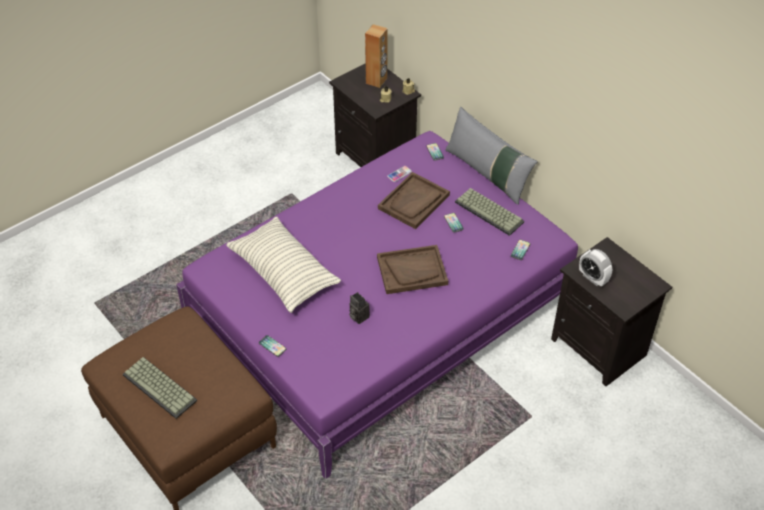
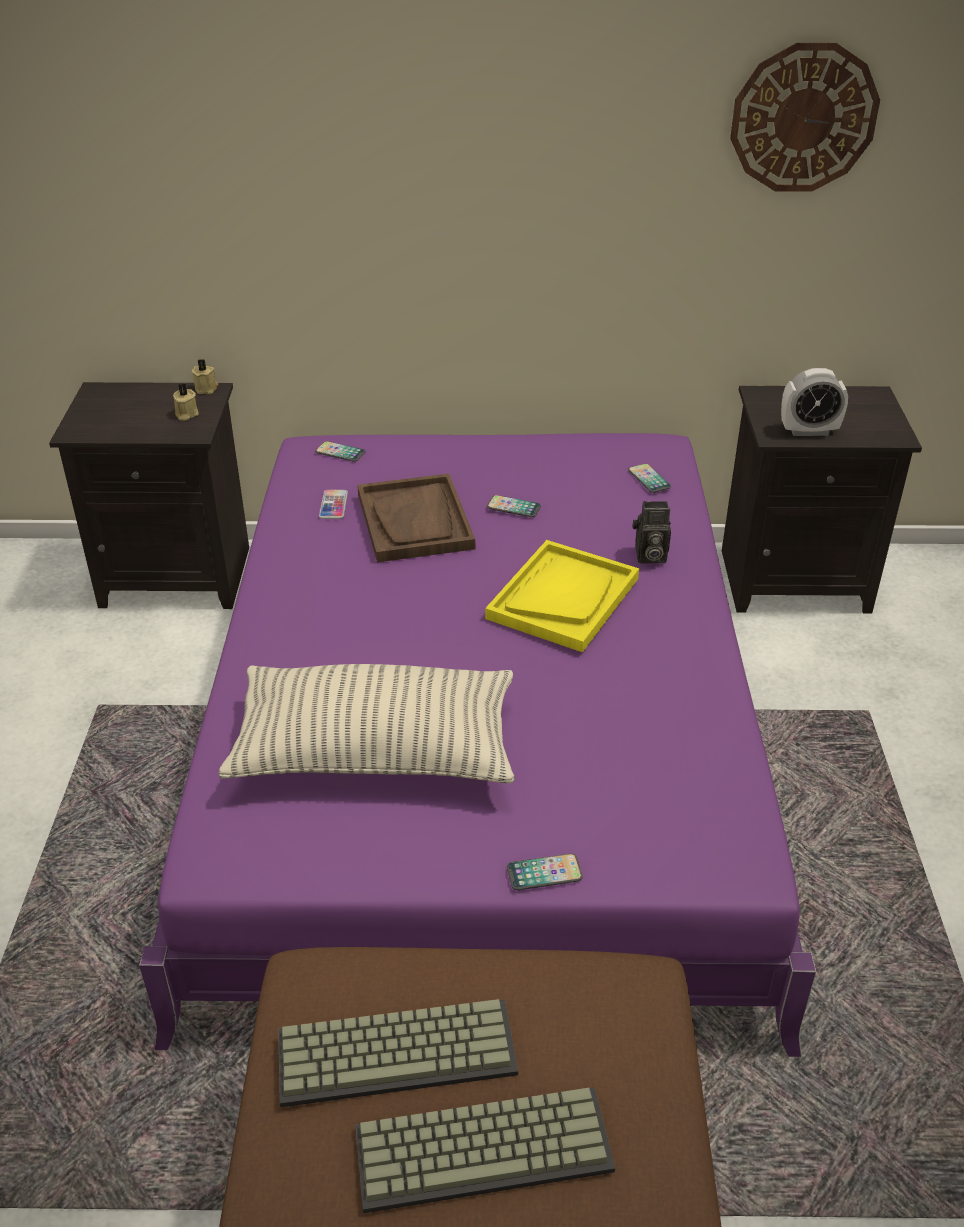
camera: 50 degrees left, 10 degrees down
(358, 316) = (593, 714): camera -> camera (649, 556)
(376, 81) = (133, 402): brown speaker -> none
(412, 271) = (563, 598): brown tray -> yellow tray
(487, 173) = (453, 433): grey pillow -> none
(490, 212) = (538, 465): keyboard -> keyboard (398, 1049)
(648, 134) = (803, 118): none -> wall clock

